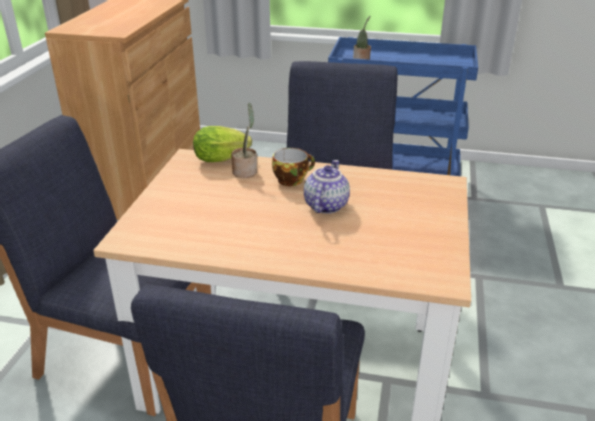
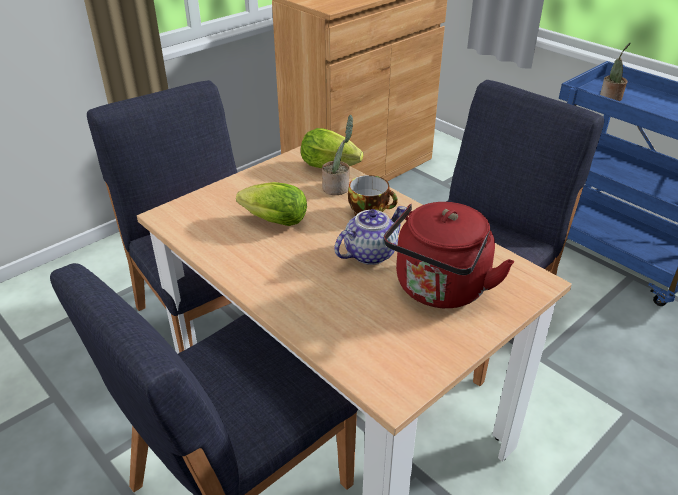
camera: 35 degrees right, 5 degrees up
(223, 211) = (271, 221): none -> lettuce
(398, 210) = (439, 290): none -> red kettle

